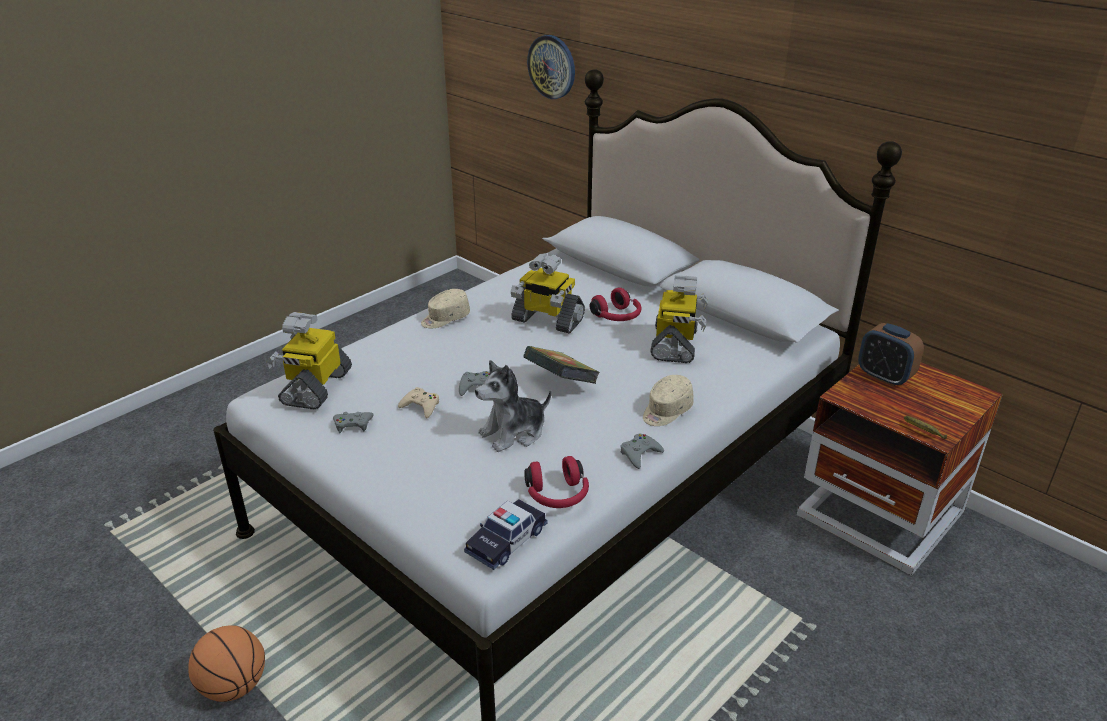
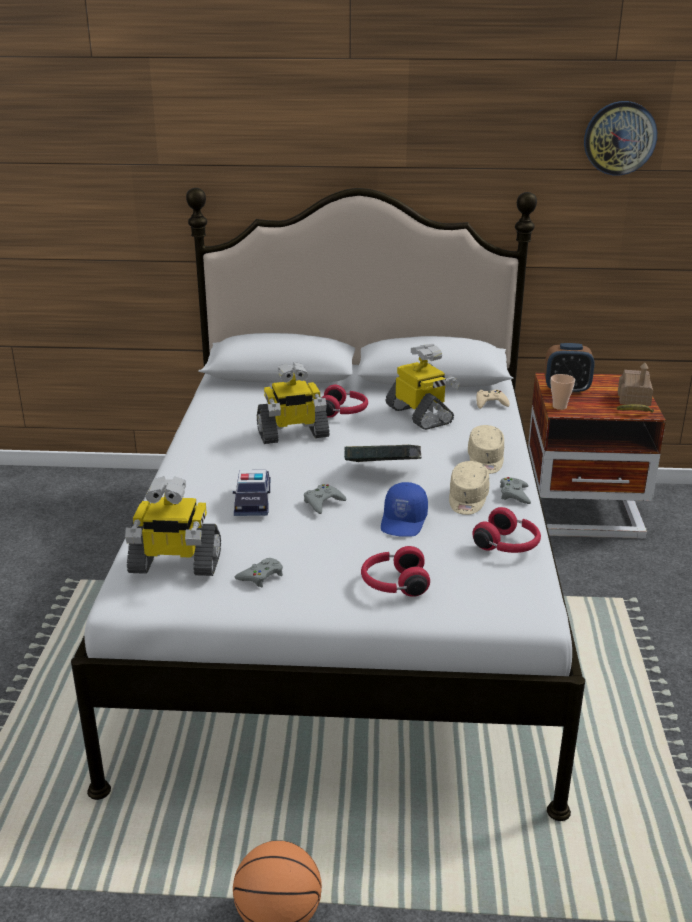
camera: 40 degrees left, 5 degrees down
(315, 387) = (174, 564): toy robot -> toy robot turned 60 degrees counterclockwise
(421, 406) = (298, 536): beige game controller -> beige game controller (490, 403)
(423, 479) = (393, 584): none -> red headphones
(445, 318) = (198, 465): beige cap -> beige cap (467, 499)
(506, 541) = (524, 591): toy car -> toy car (253, 501)
(514, 433) = (404, 521): plush toy -> blue cap
(552, 66) = (124, 197): wall clock -> wall clock (619, 138)
(847, 391) = (559, 407): none -> cup
(946, 416) = (634, 399): none -> toy house

